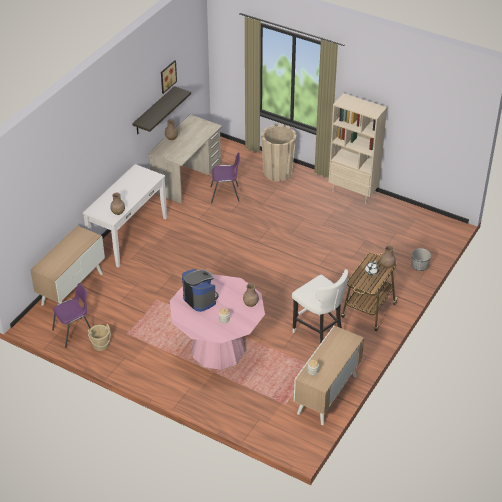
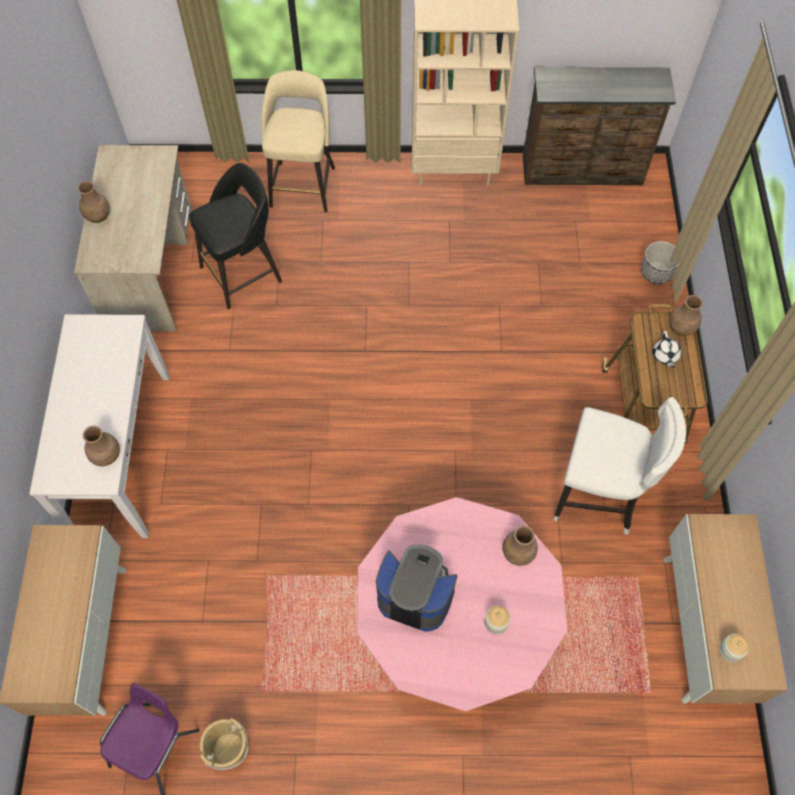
camera: 30 degrees left, 20 degrees up
(154, 111) = (49, 187): shelf -> none
(167, 76) = (40, 97): picture -> none
(225, 194) = (243, 273): purple chair -> black stool
(278, 172) = (303, 185): beige planter -> beige stool
(417, 215) = (583, 171): none -> brown dresser

